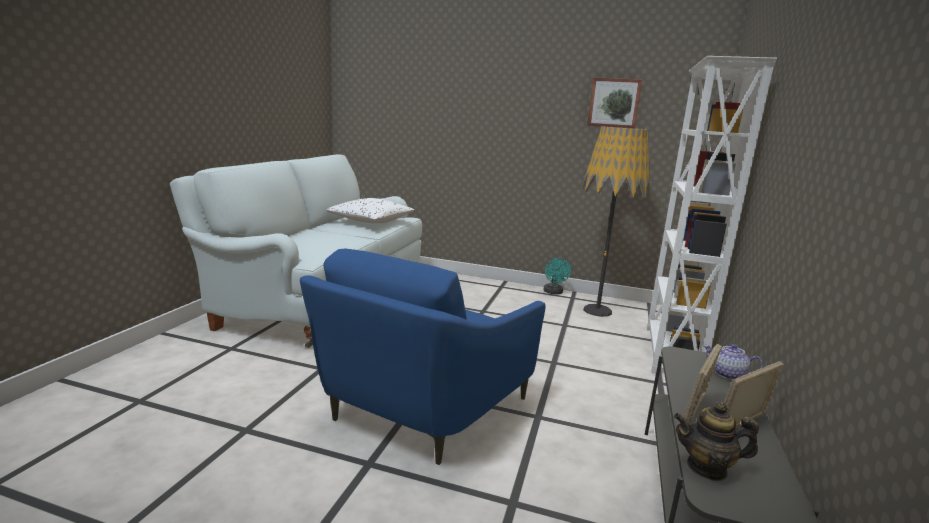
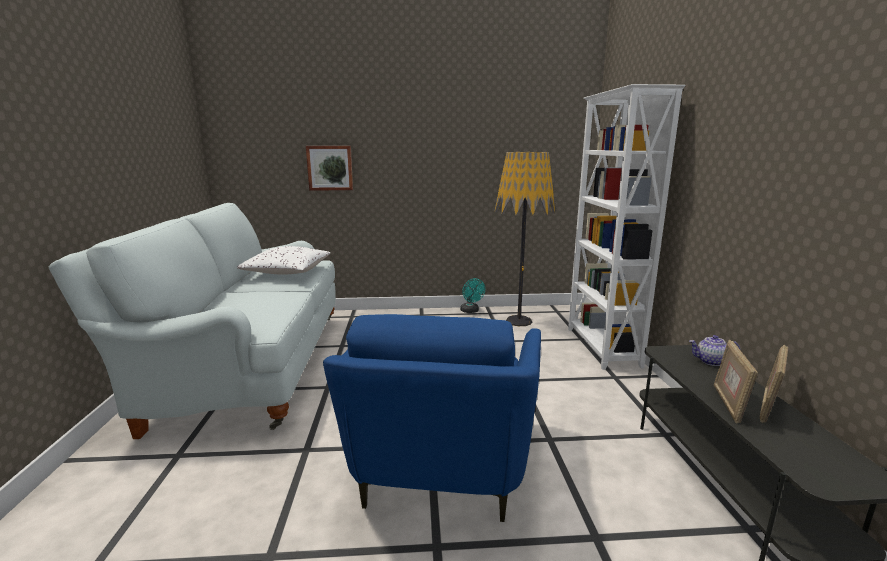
camera: 20 degrees left, 0 degrees up
(614, 103) = (505, 129): picture -> picture (330, 168)
(707, 468) = (789, 456): teapot -> none

